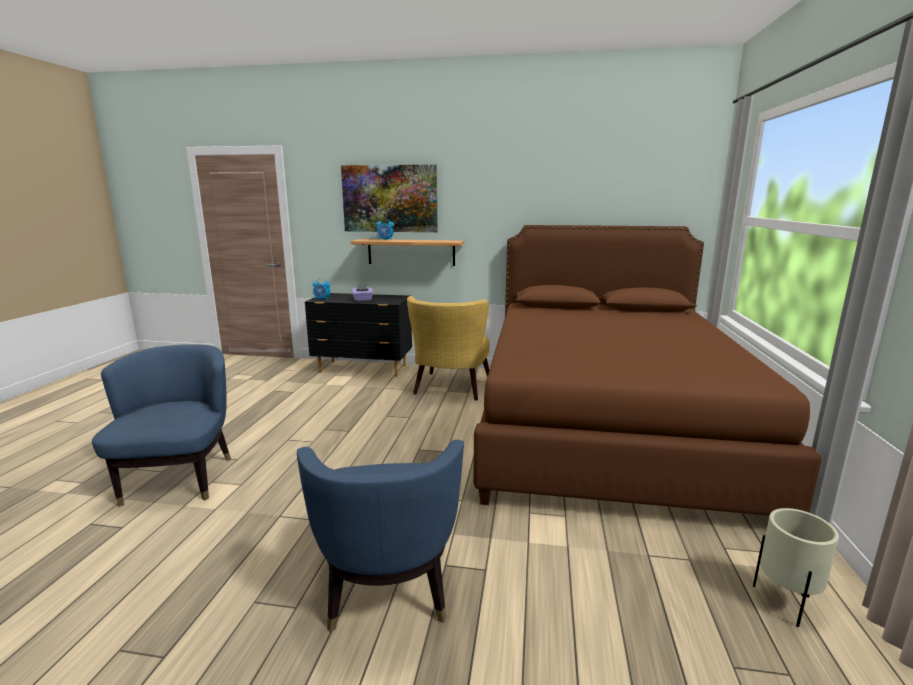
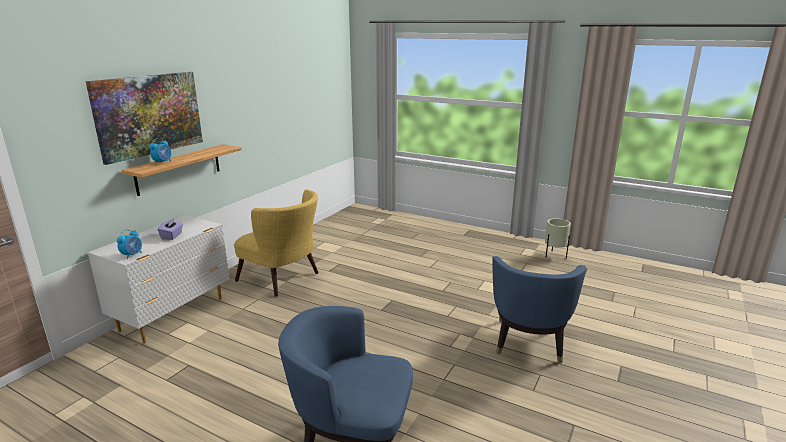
camera: 70 degrees left, 5 degrees up
(363, 369) = (174, 314): black dresser -> white dresser
(388, 586) = (528, 342): blue armchair -> blue armchair turned 90 degrees clockwise
(604, 426) = (396, 244): brown bed -> none

